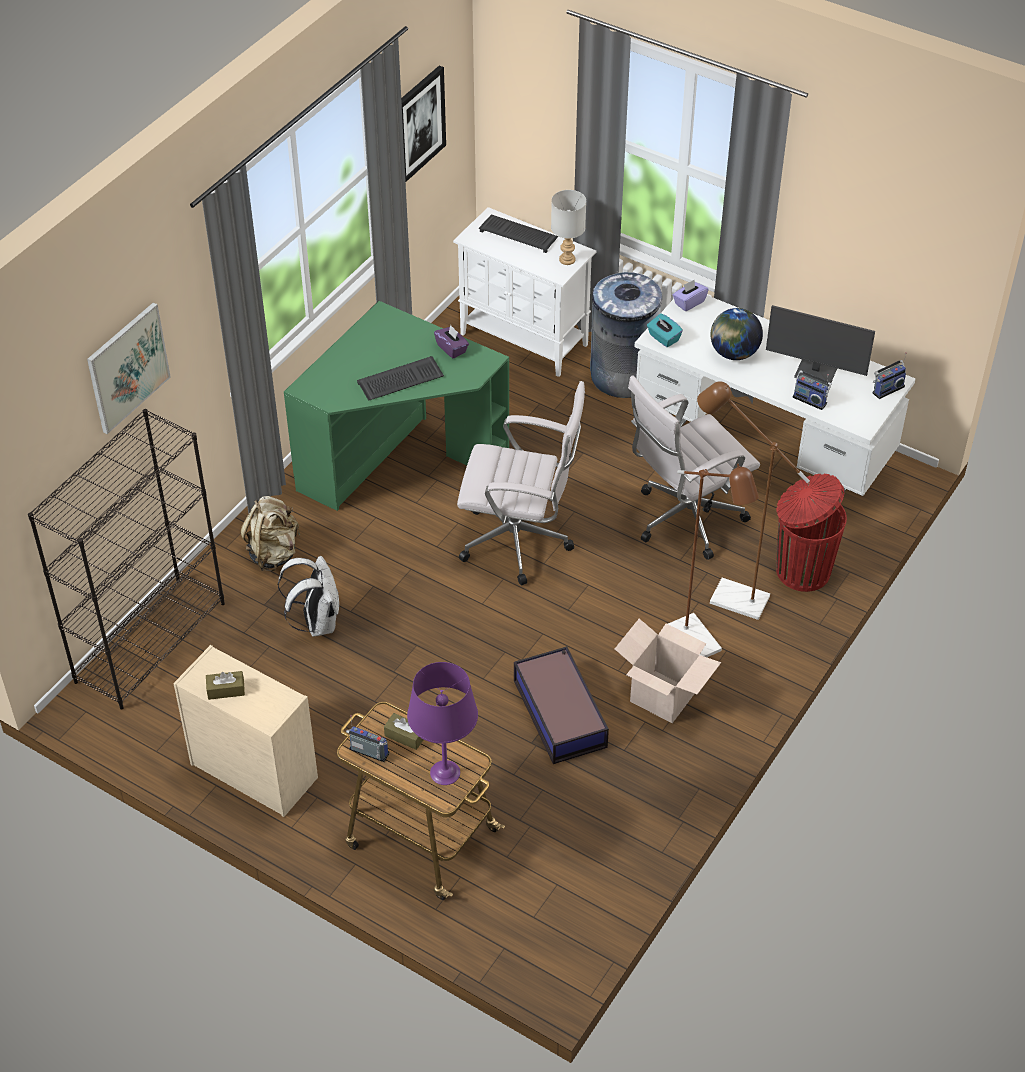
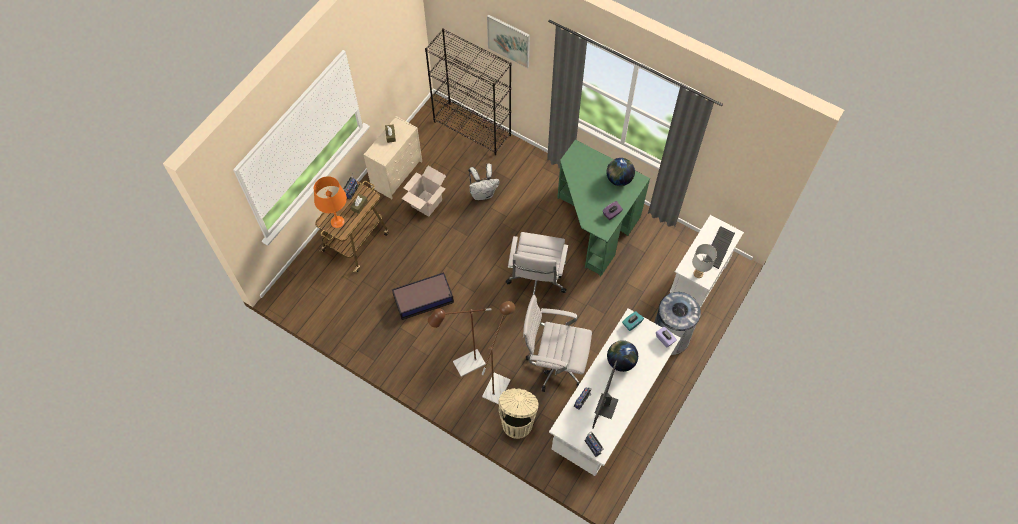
camera: 90 degrees right, 15 degrees up
(274, 553) = (527, 173): beige backpack -> none
(379, 338) = (619, 179): none -> globe
(400, 381) = (585, 190): keyboard -> none
(419, 124) = (731, 157): picture -> none
(445, 772) = (337, 222): purple table lamp -> orange table lamp
(663, 697) = (431, 346): cardboard box -> cardboard box (426, 203)
(684, 520) = (554, 363): white office chair -> white office chair turned 45 degrees counterclockwise
(801, 570) = (517, 423): red trash can -> beige trash can

